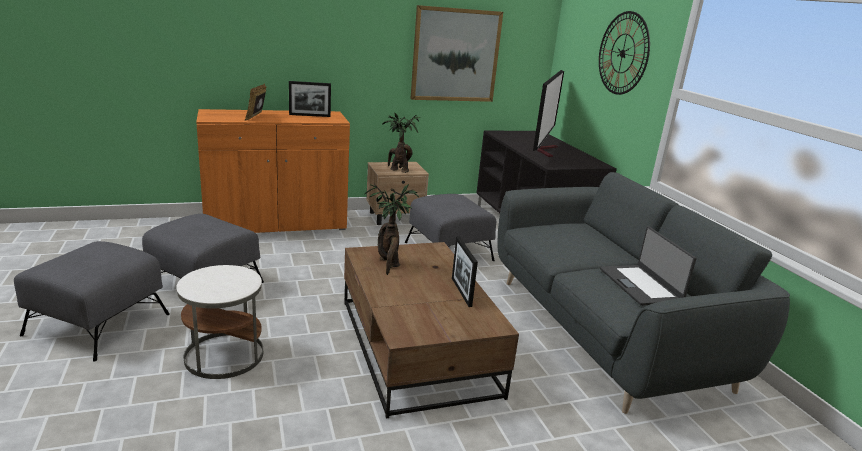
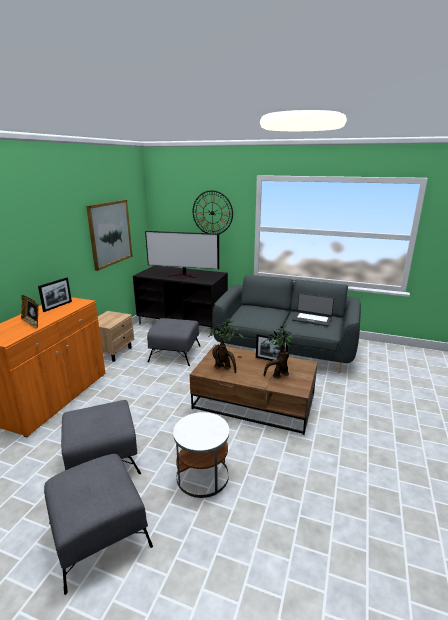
camera: 50 degrees left, 0 degrees up
(398, 170) = (112, 320): potted plant -> potted plant (278, 375)
(544, 150) = (184, 275): television -> television turned 135 degrees clockwise

